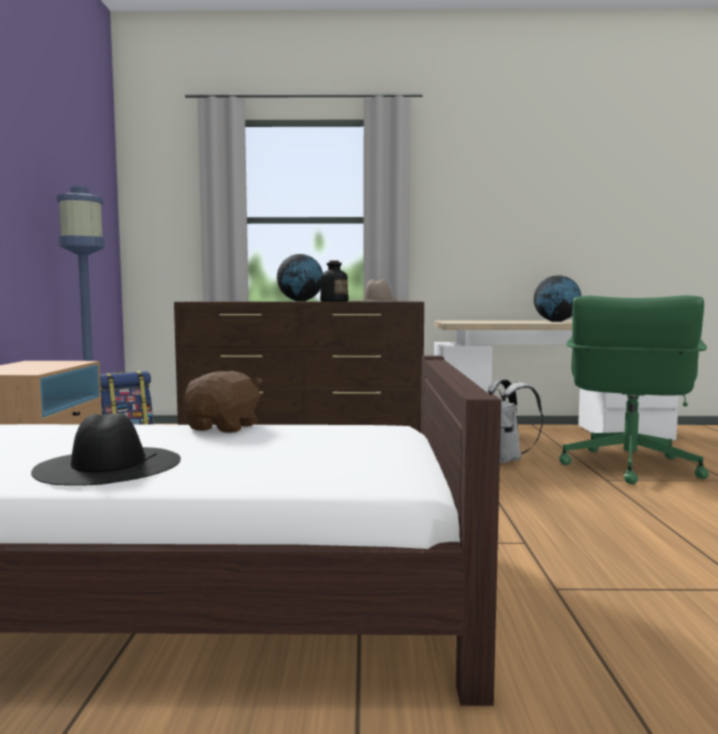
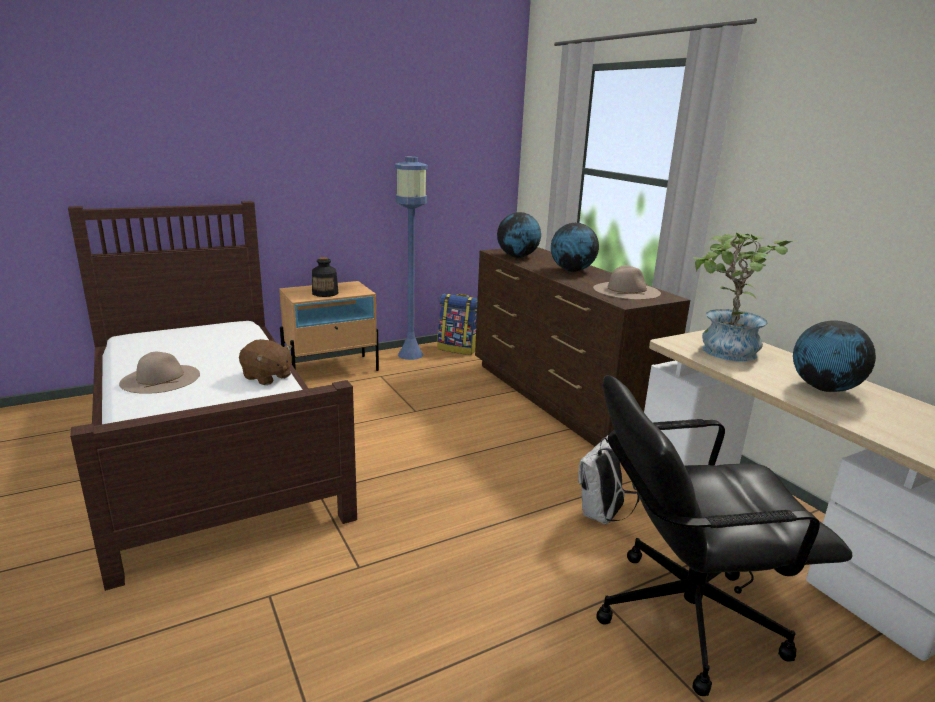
camera: 60 degrees right, 15 degrees up
(108, 465) = (160, 378): black hat -> beige hat
(224, 427) = (267, 377): brown plush toy -> brown plush toy turned 45 degrees clockwise
(225, 301) = (517, 256): none -> globe
(334, 301) = (575, 281): bottle -> bottle (325, 293)
(484, 321) = (723, 352): none -> potted plant
(628, 467) = (684, 615): green office chair -> black office chair

